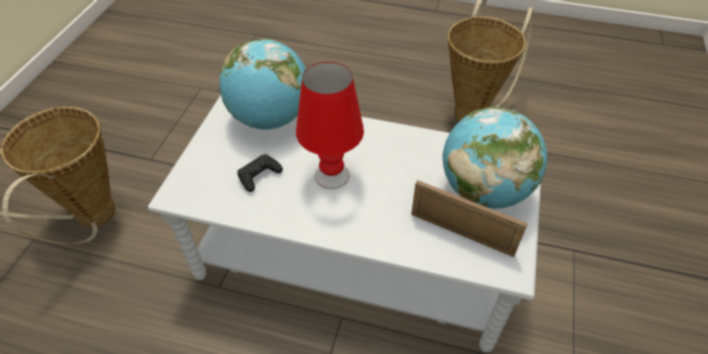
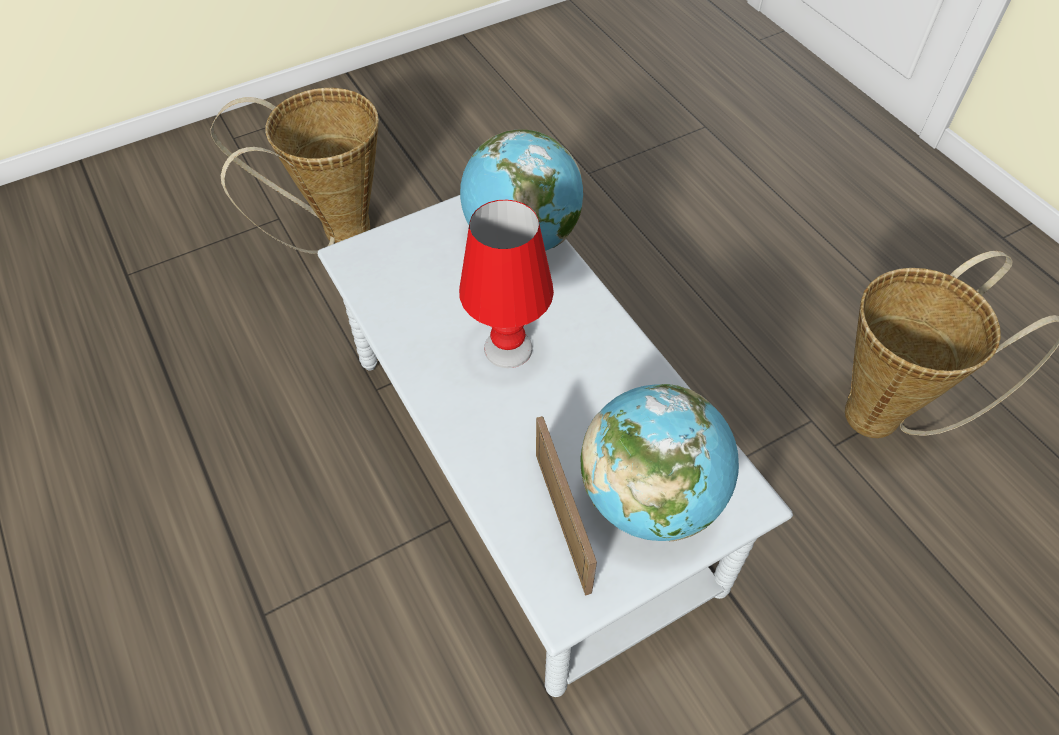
camera: 45 degrees right, 5 degrees up
(259, 176) = (440, 294): black game controller -> none

